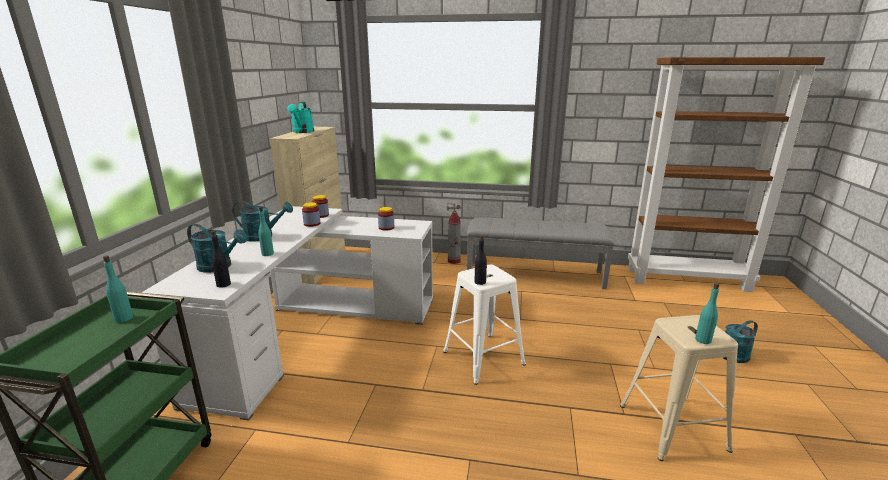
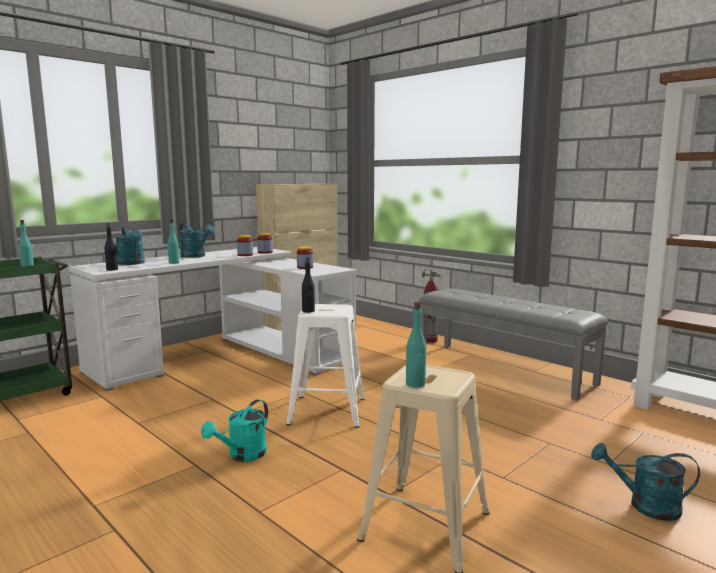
camera: 35 degrees right, 10 degrees down
(302, 132) = (295, 183): turquoise watering can -> turquoise watering can (242, 455)

